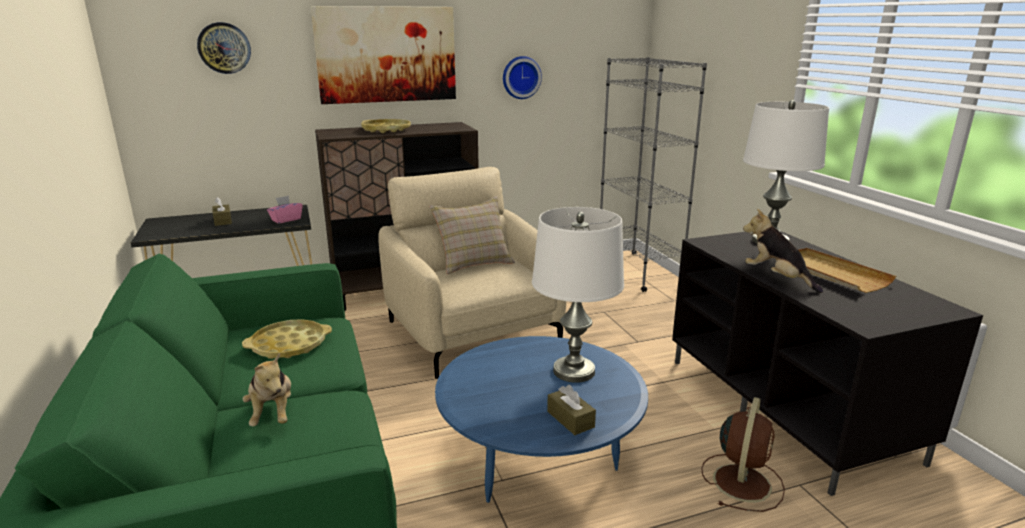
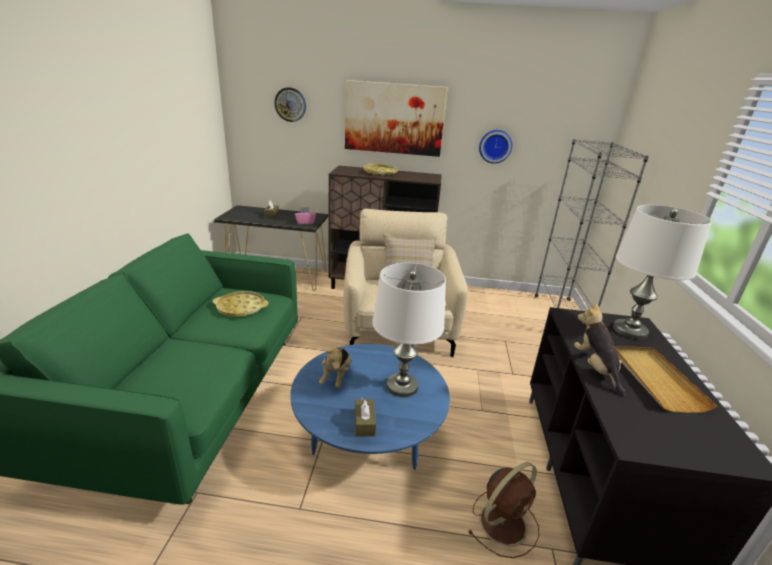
camera: 25 degrees right, 5 degrees up
(273, 413) = (191, 351): plush toy -> plush toy (336, 377)

